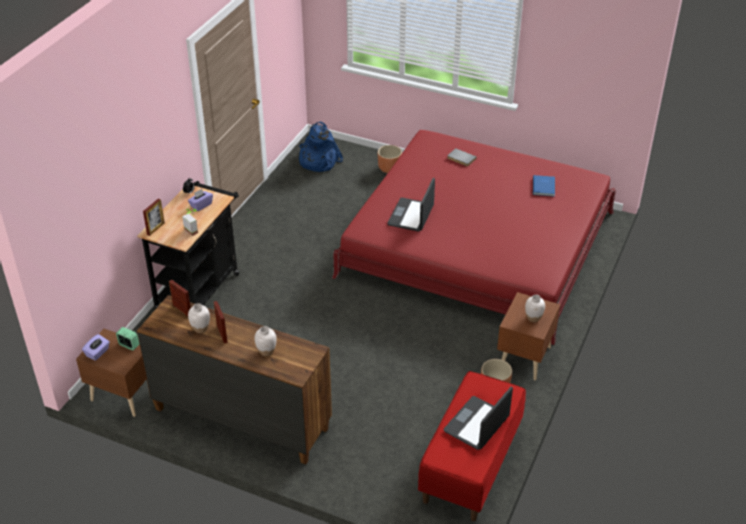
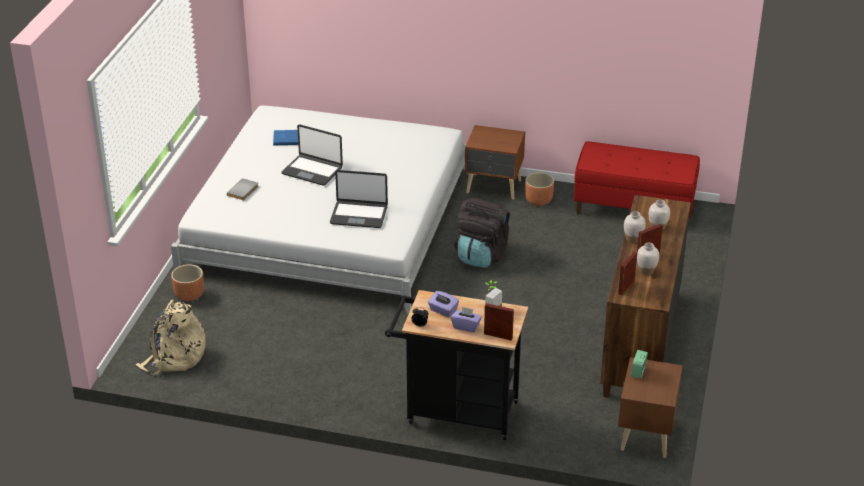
camera: 100 degrees left, 5 degrees down
(97, 353) = (659, 392): purple tissue box -> purple tissue box (466, 326)
(318, 160) = (174, 357): blue backpack -> beige backpack
(407, 332) = (481, 255): none -> black backpack
(477, 244) = (328, 222): red bed -> white bed
(477, 424) = (638, 161): laptop -> laptop (312, 170)
(533, 318) = (499, 137): white vase -> white vase (633, 239)

